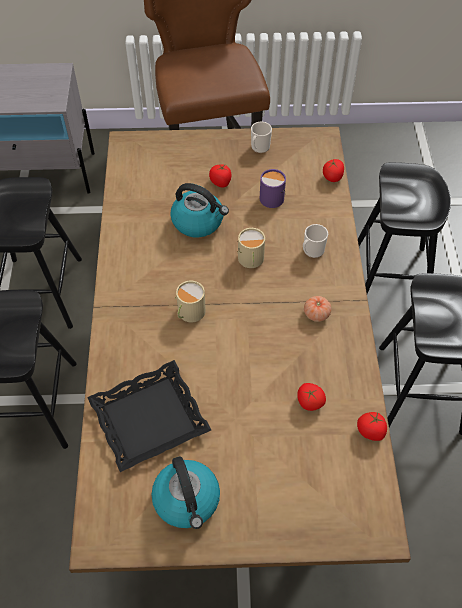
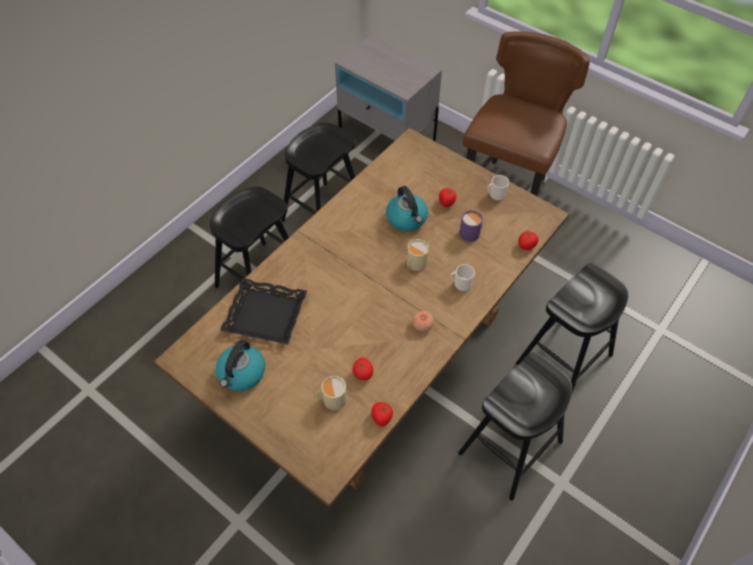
camera: 40 degrees right, 0 degrees up
(189, 312) = (346, 270): beige mug -> beige mug (332, 399)

